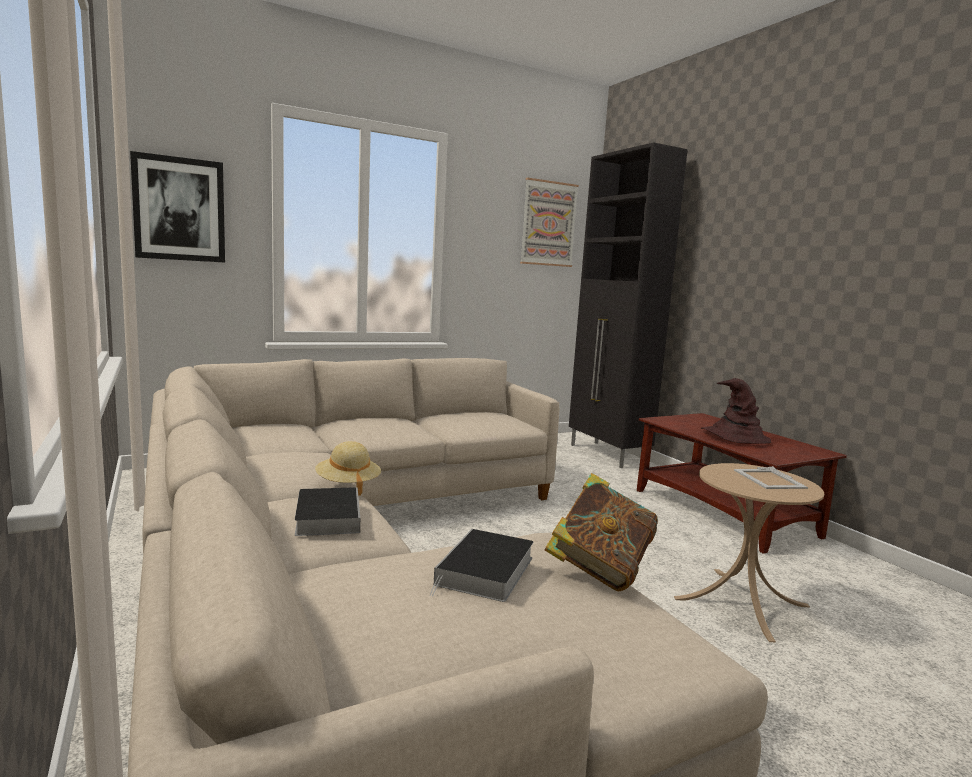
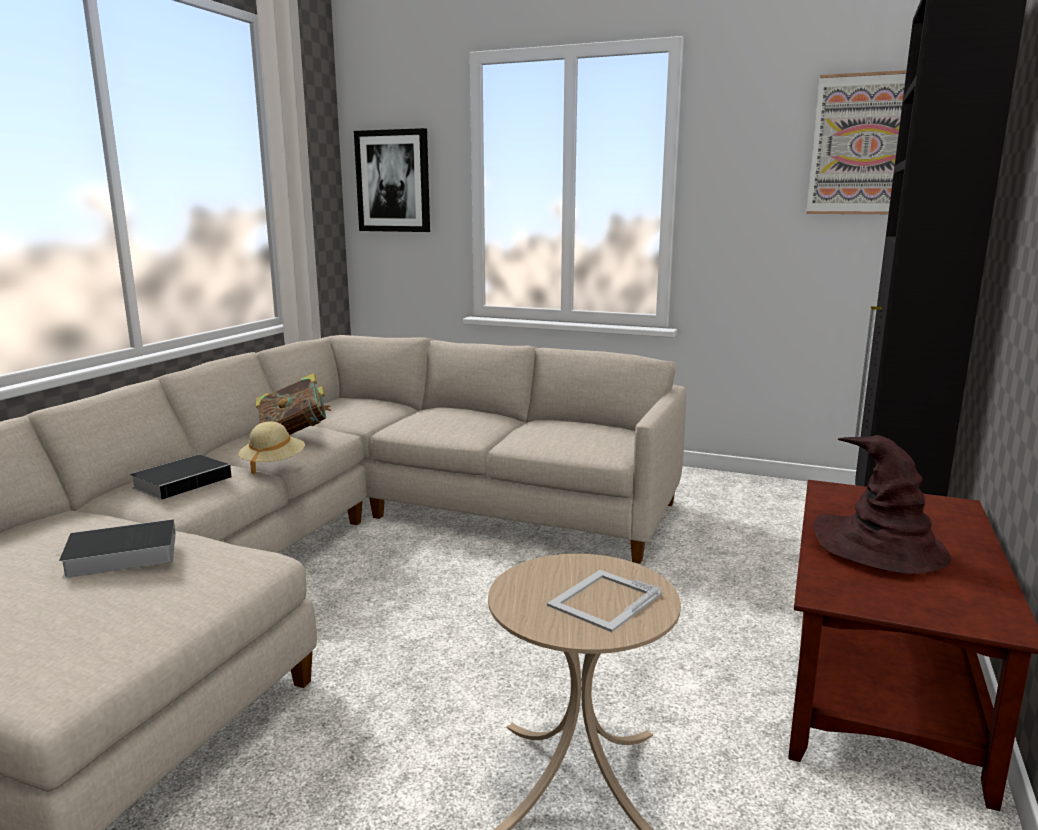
camera: 50 degrees right, 5 degrees up
(599, 569) = (206, 598): book -> book (295, 436)

